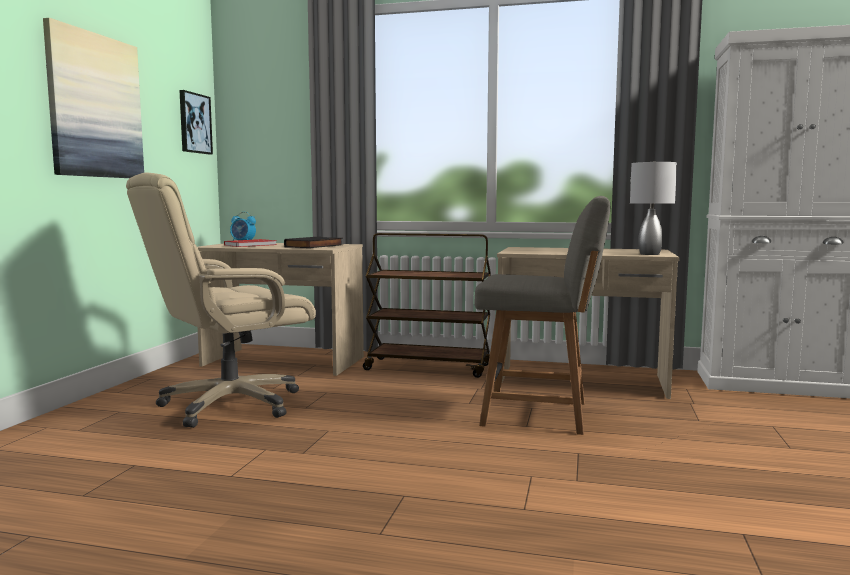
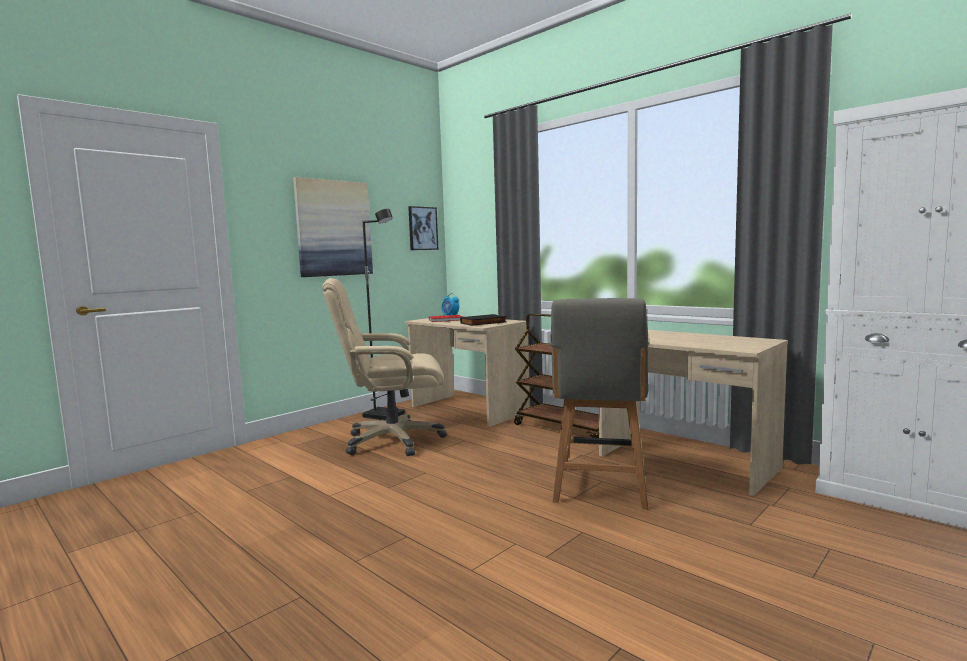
camera: 30 degrees right, 0 degrees up
(174, 379) = (385, 415): none -> black floor lamp
(540, 414) = (600, 489): grey chair -> grey chair turned 60 degrees clockwise
(649, 254) = (737, 347): grey table lamp -> none

